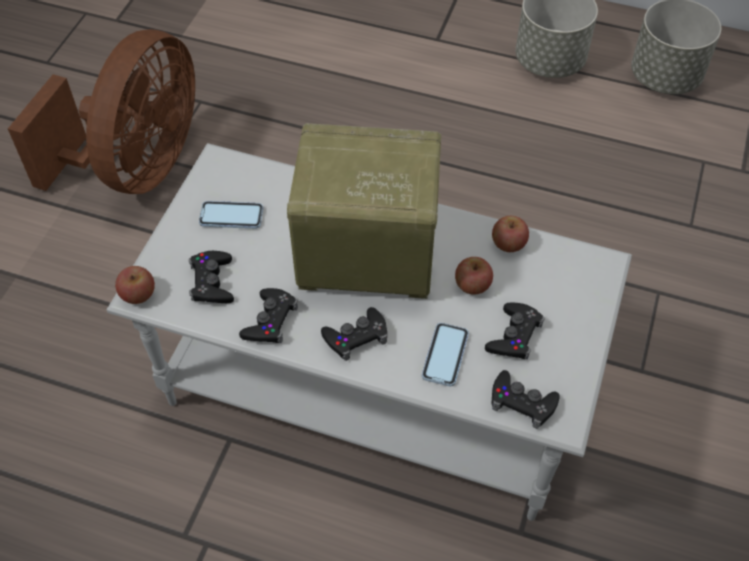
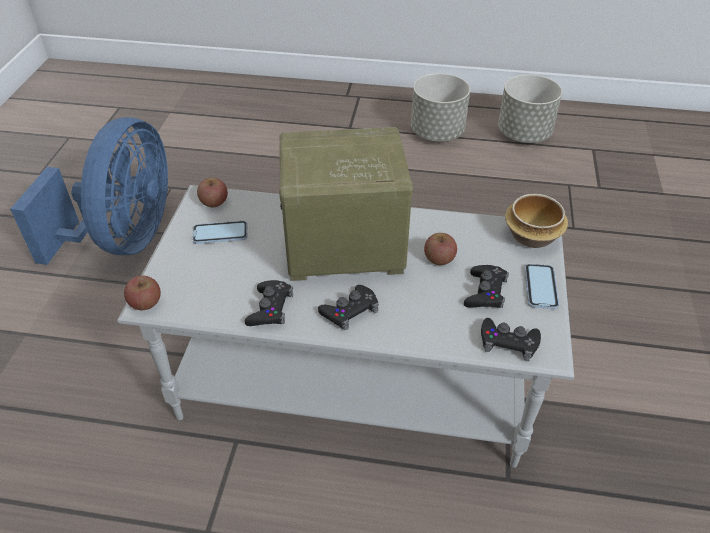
camera: 10 degrees left, 10 degrees down
(138, 167) = (125, 239): brown fan -> blue fan
(212, 282) = (212, 285): black game controller -> none
(445, 355) = (431, 315): phone -> phone (540, 287)
(508, 243) = (460, 226): apple -> apple (214, 202)
(591, 270) = (533, 236): none -> bowl

